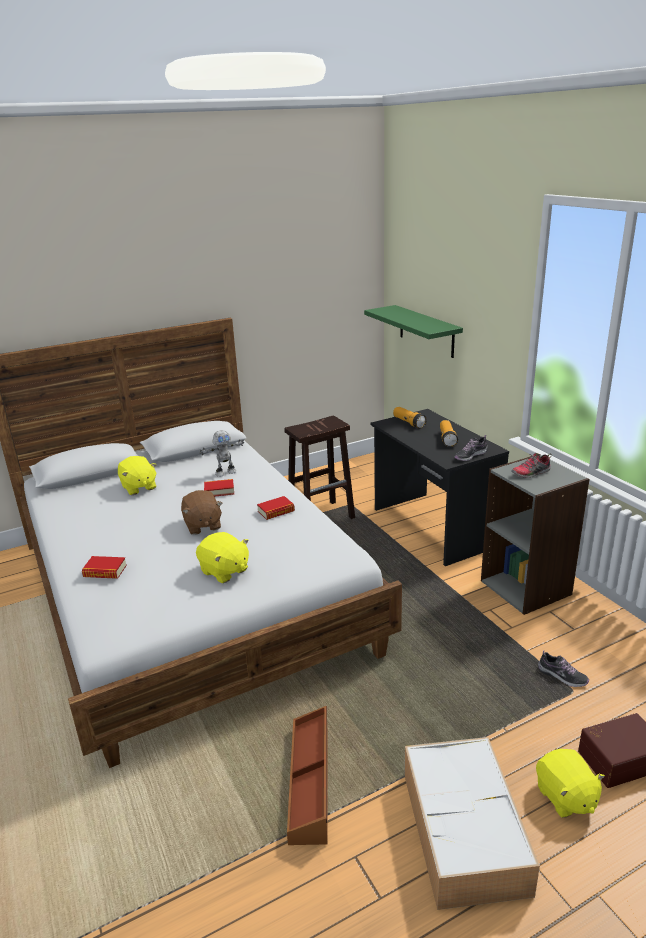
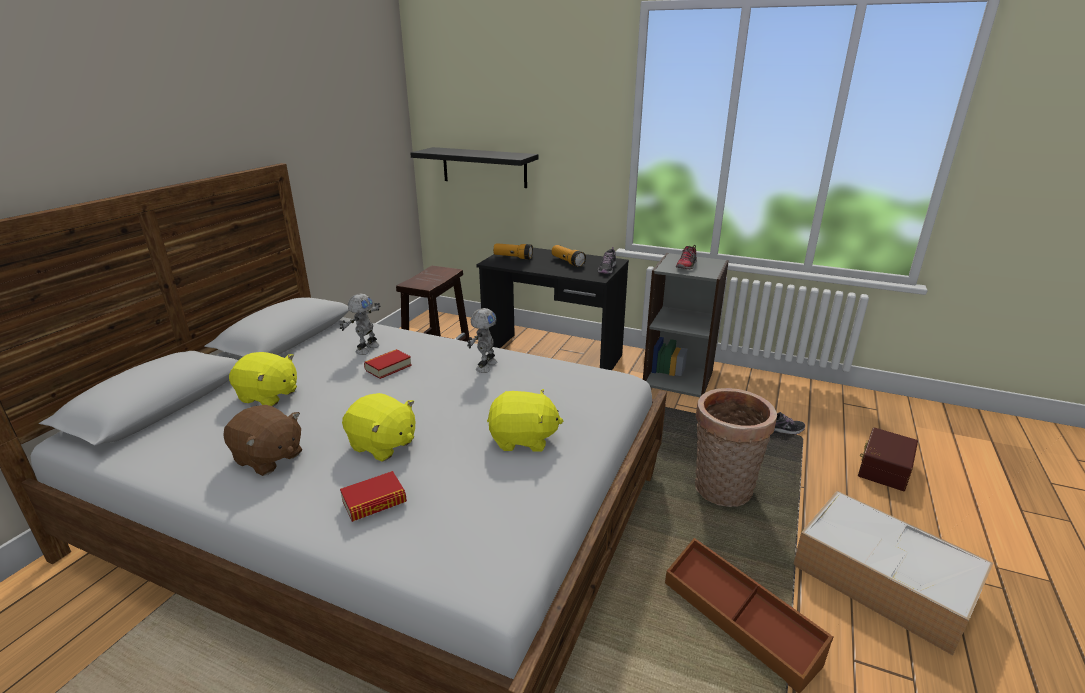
camera: 40 degrees left, 0 degrees up
(202, 525) = (423, 406): brown plush toy -> brown plush toy (268, 458)
(276, 511) = (485, 366): book -> toy robot
(426, 331) = (484, 167): green shelf -> black shelf
(426, 696) = (722, 491): none -> basket
(565, 797) = (895, 512): yellow plush toy -> yellow plush toy (382, 445)

